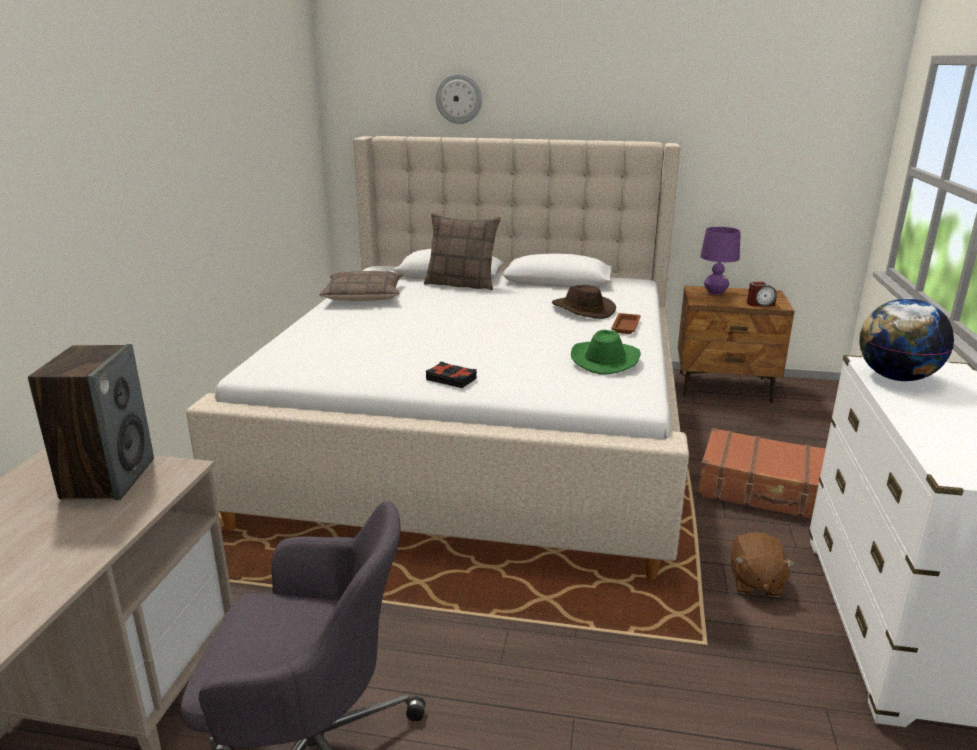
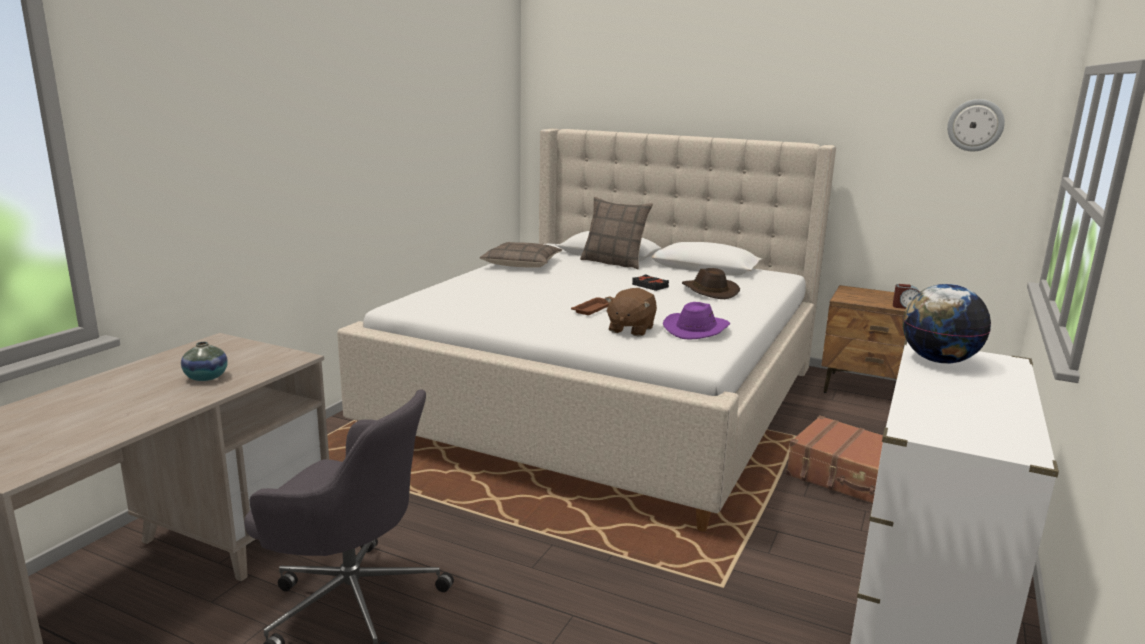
camera: 15 degrees right, 5 degrees down
(71, 522) = (206, 377): none -> vase
(108, 478) = (245, 356): speaker -> none
(451, 379) = (550, 328): black book -> black book (650, 286)
(459, 98) = (637, 98): wall clock -> wall clock (975, 125)
(605, 360) = (696, 329): green hat -> purple hat
(626, 326) = (739, 307): brown tray -> brown tray (593, 309)
(715, 292) = (866, 293): purple table lamp -> none
(755, 582) = (800, 550): brown plush toy -> brown plush toy (630, 329)

